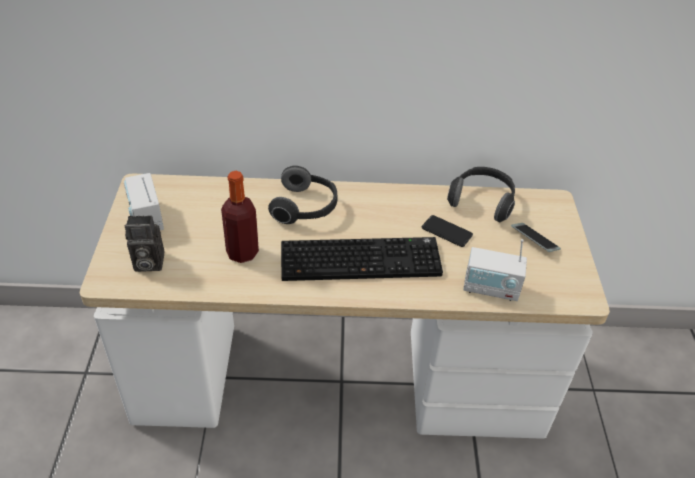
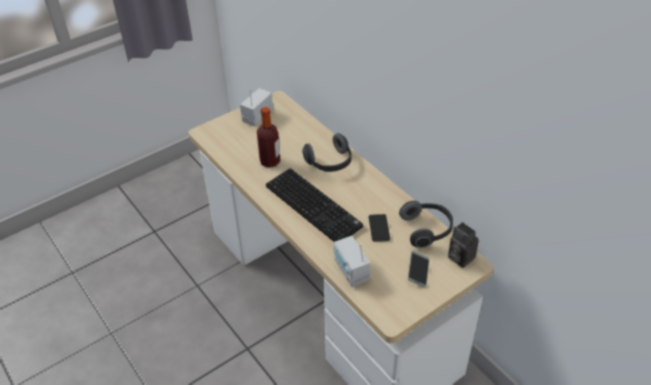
camera: 55 degrees right, 0 degrees up
(147, 263) = (228, 136): camera -> camera (459, 257)

